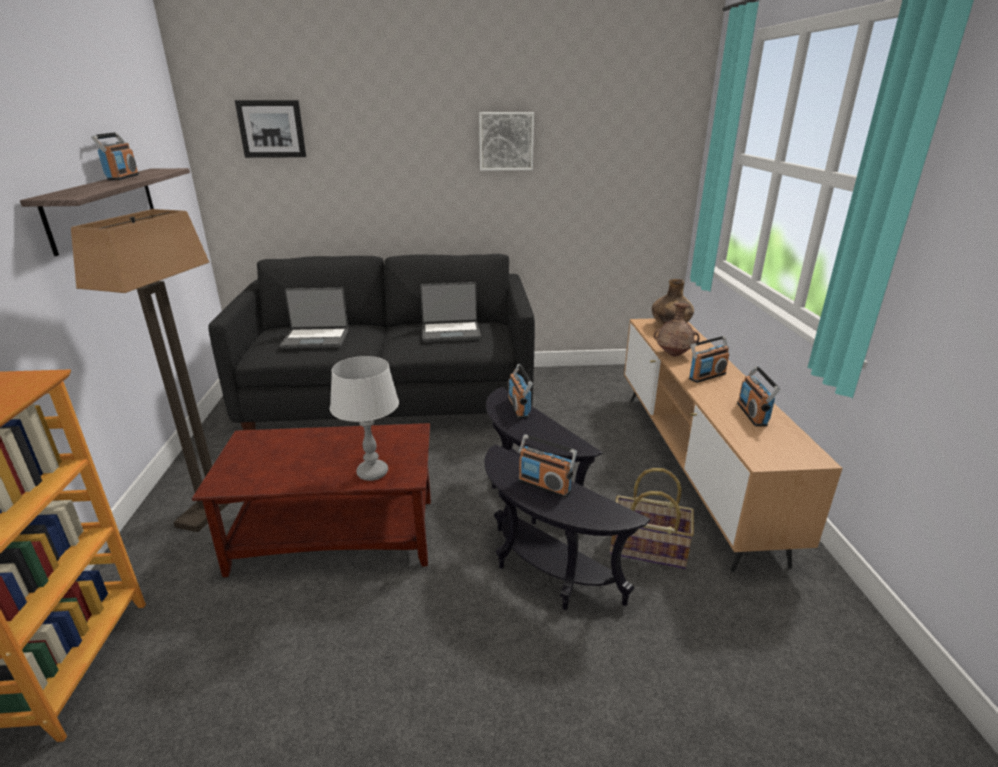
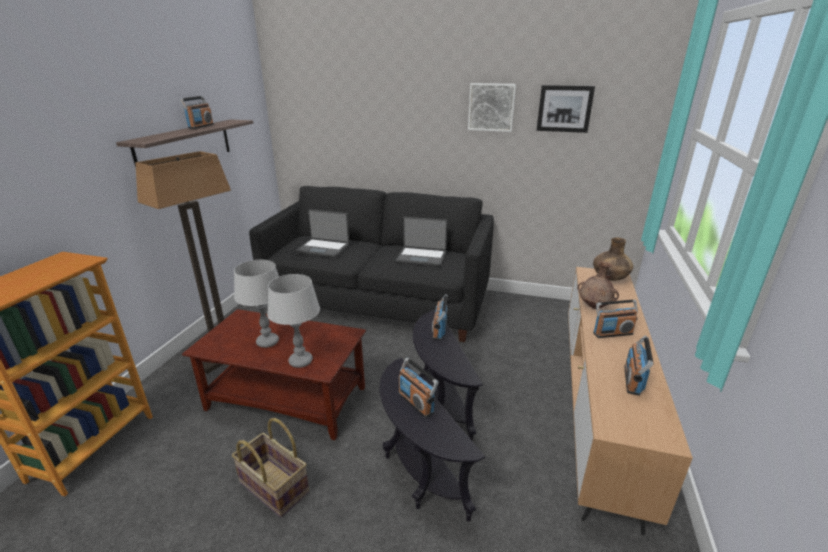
camera: 20 degrees right, 0 degrees up
(272, 129) = (320, 92): picture -> picture (564, 108)
(310, 460) = (267, 342): none -> grey table lamp
(647, 549) = (514, 476): basket -> basket (273, 488)

